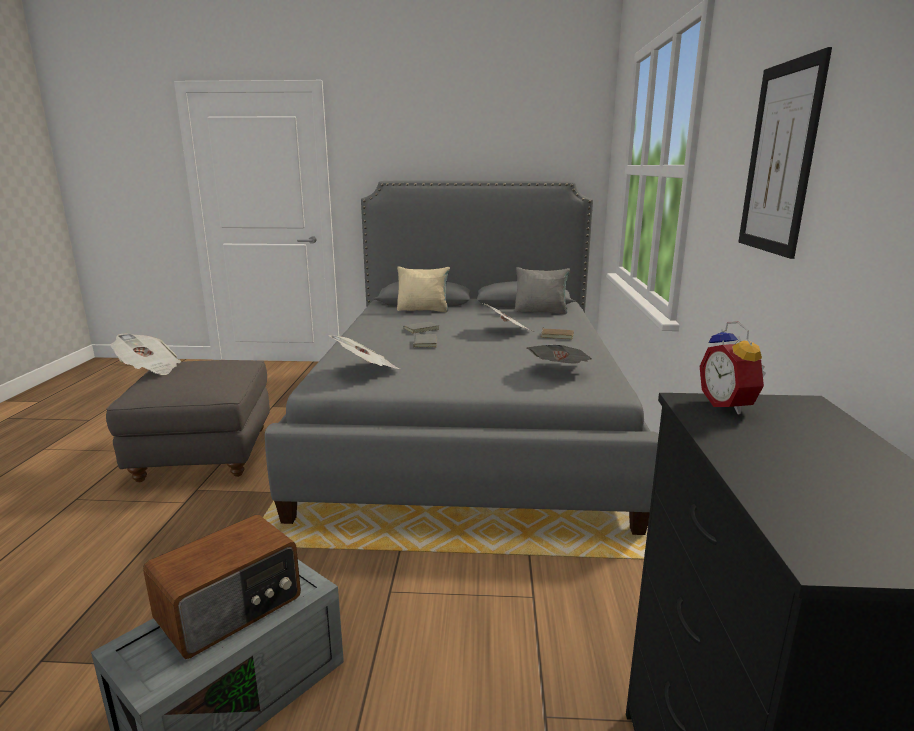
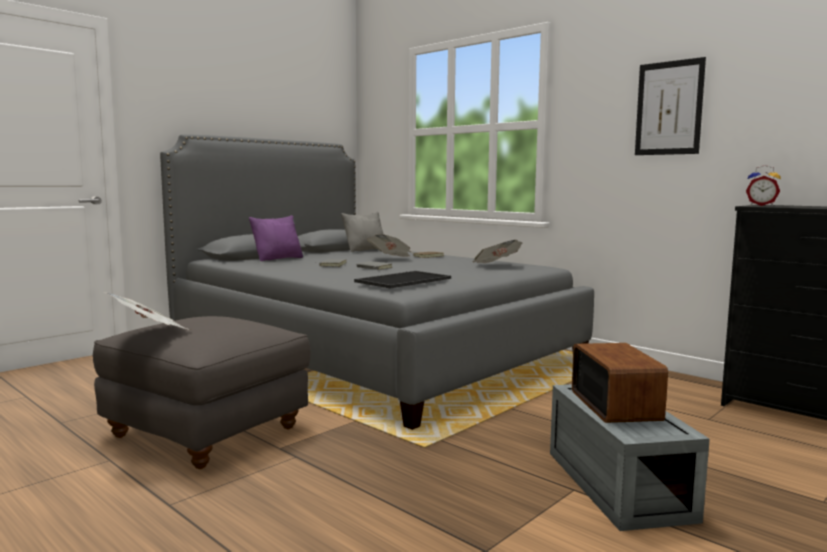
camera: 50 degrees left, 10 degrees down
(366, 369) = (403, 280): newspaper -> tray
(423, 310) = (278, 259): beige pillow -> purple pillow

